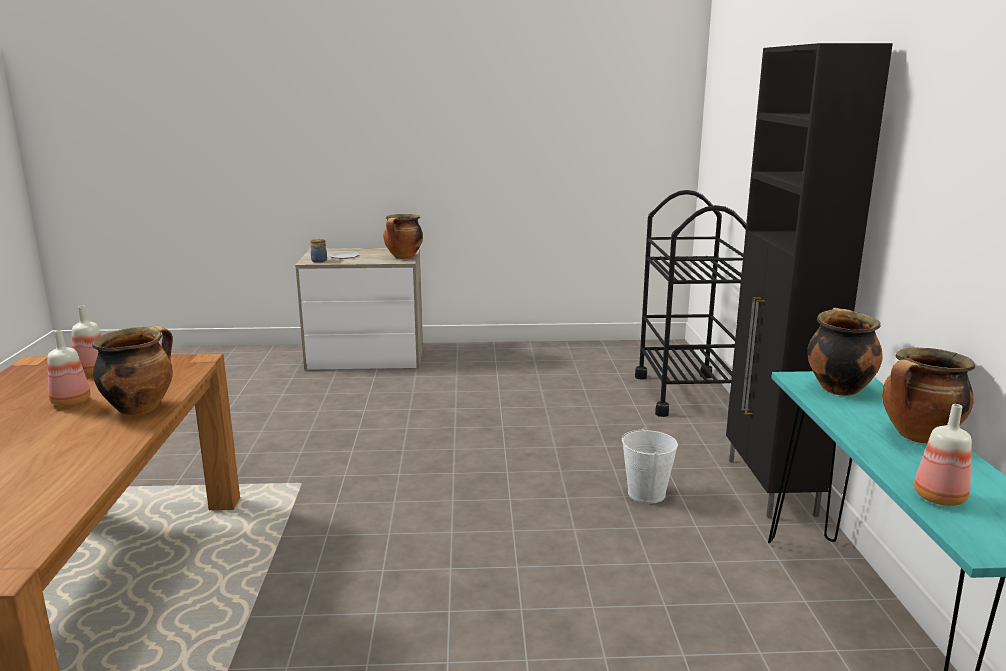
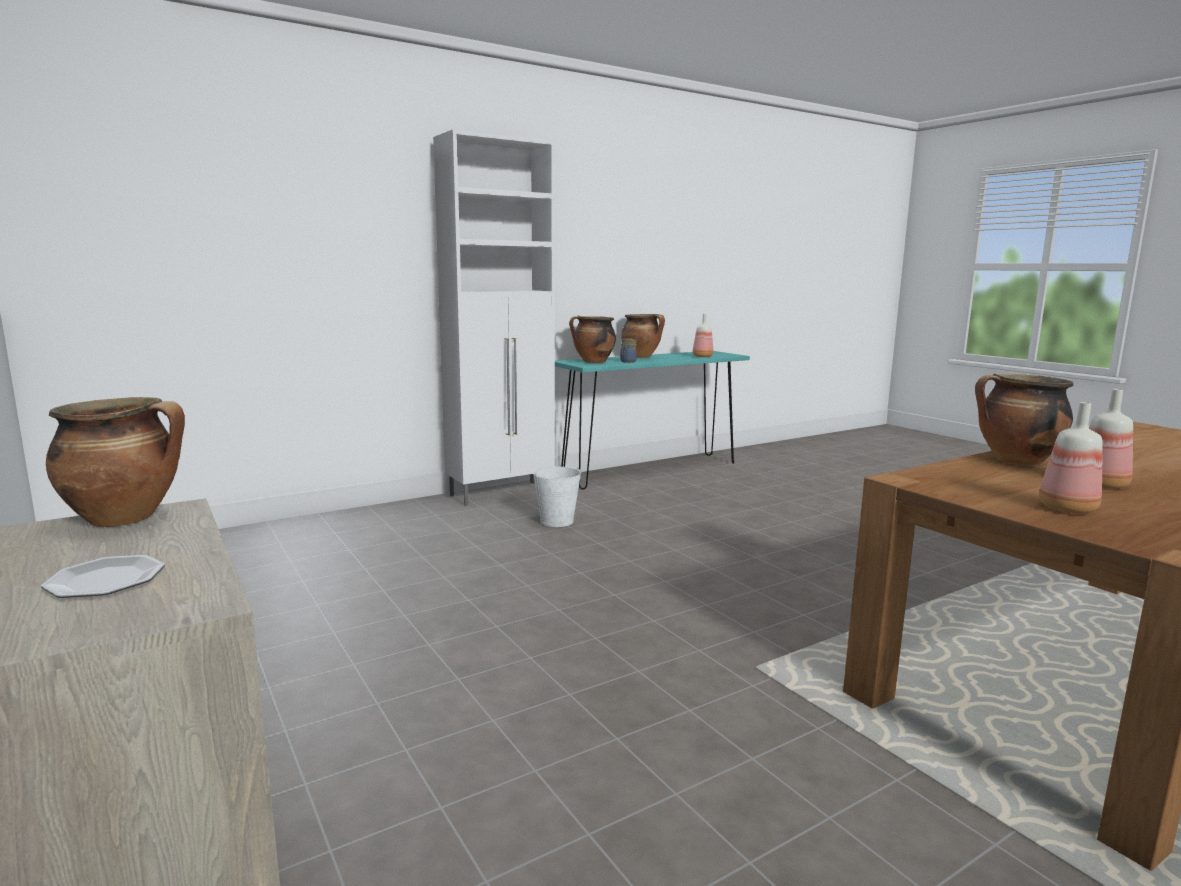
camera: 120 degrees left, 5 degrees down
(319, 260) = (181, 595): jar -> jar (627, 361)
(685, 394) = (300, 533): black cart -> none
(770, 488) = (502, 493): black cabinet -> white cabinet

